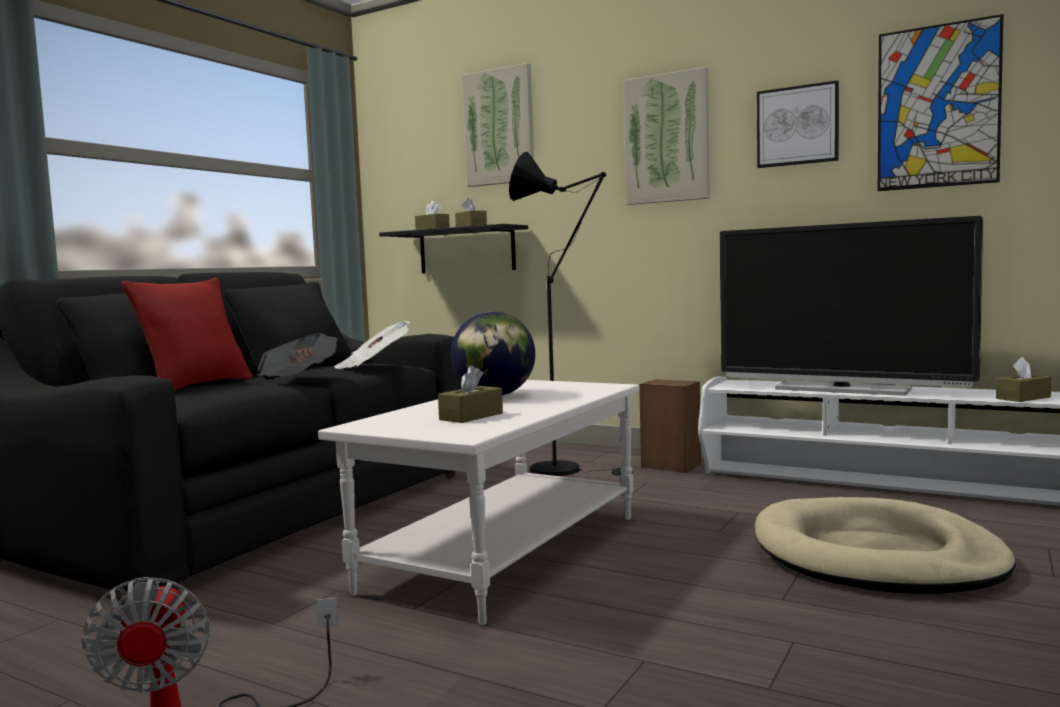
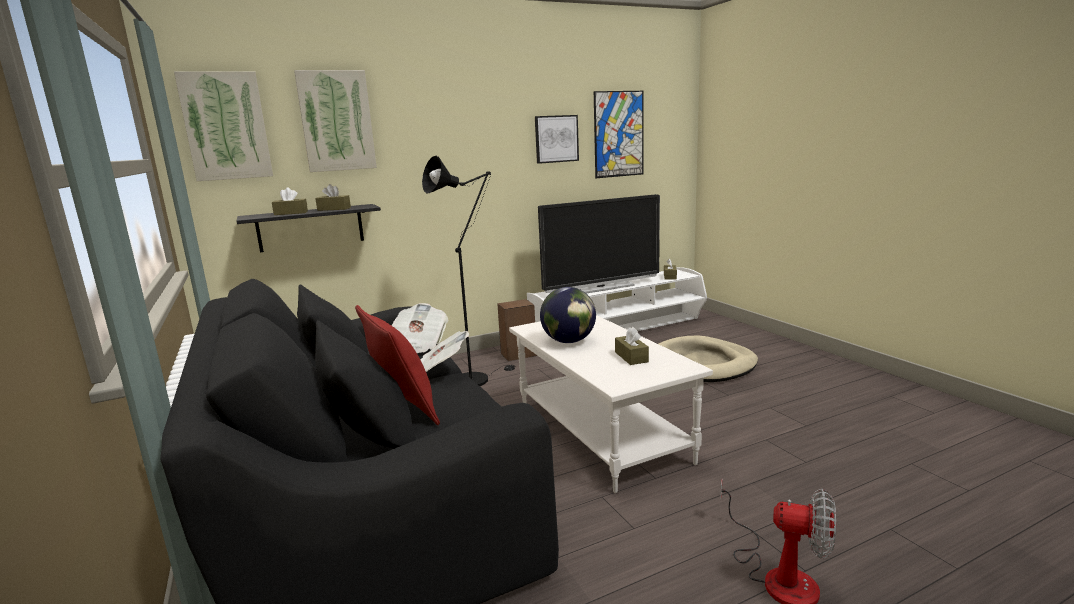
camera: 55 degrees left, 10 degrees up
(667, 139) = (479, 141): picture -> picture (226, 126)

